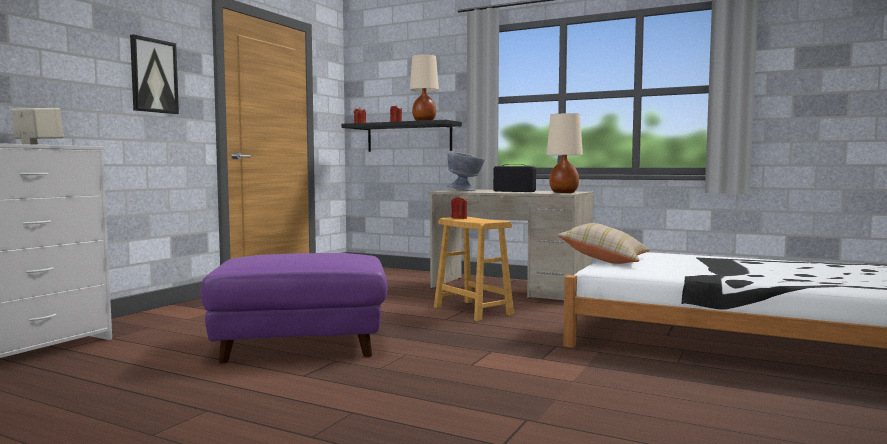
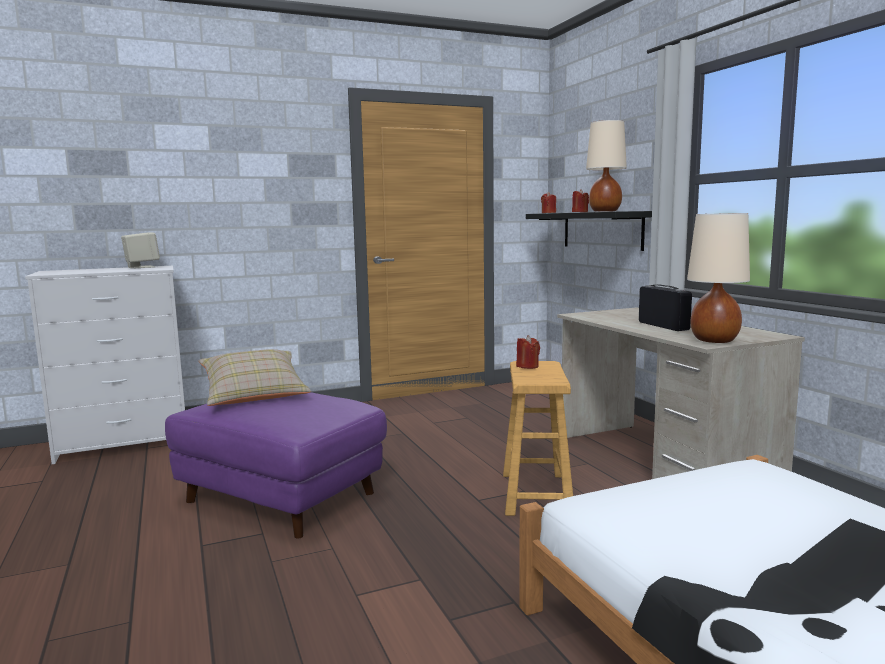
camera: 40 degrees right, 5 degrees up
(153, 76) = (275, 186): picture -> none
(466, 190) = (611, 316): grey bowl -> none
(604, 260) = (651, 483): beige pillow -> beige pillow (254, 395)

